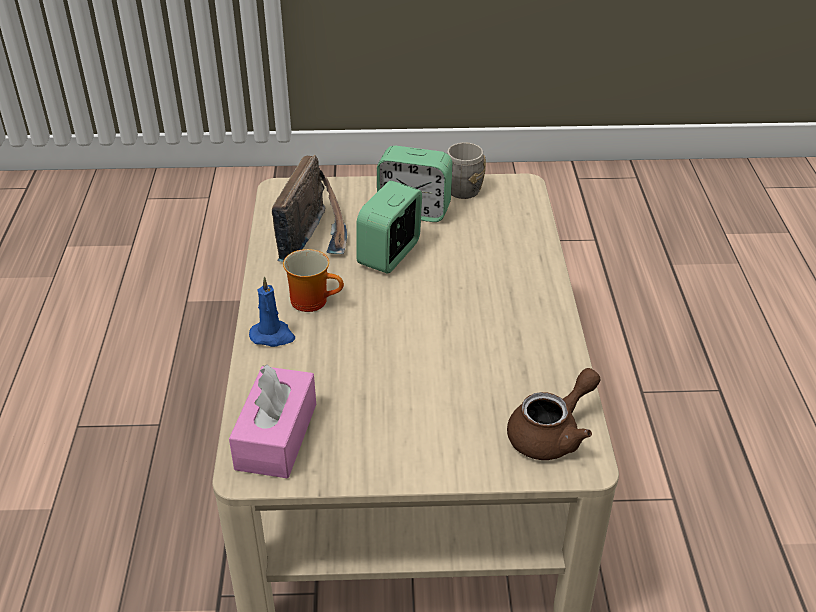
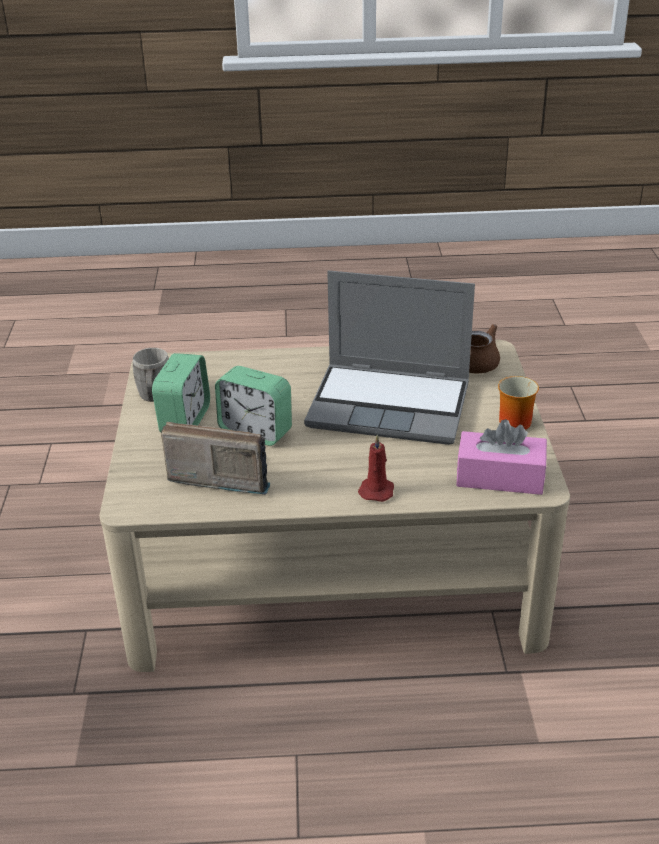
camera: 90 degrees left, 5 degrees down
(273, 336) = (377, 490): blue candle -> red candle
(314, 300) = (324, 470): mug -> mug (513, 419)
(437, 353) = (391, 405): none -> laptop

